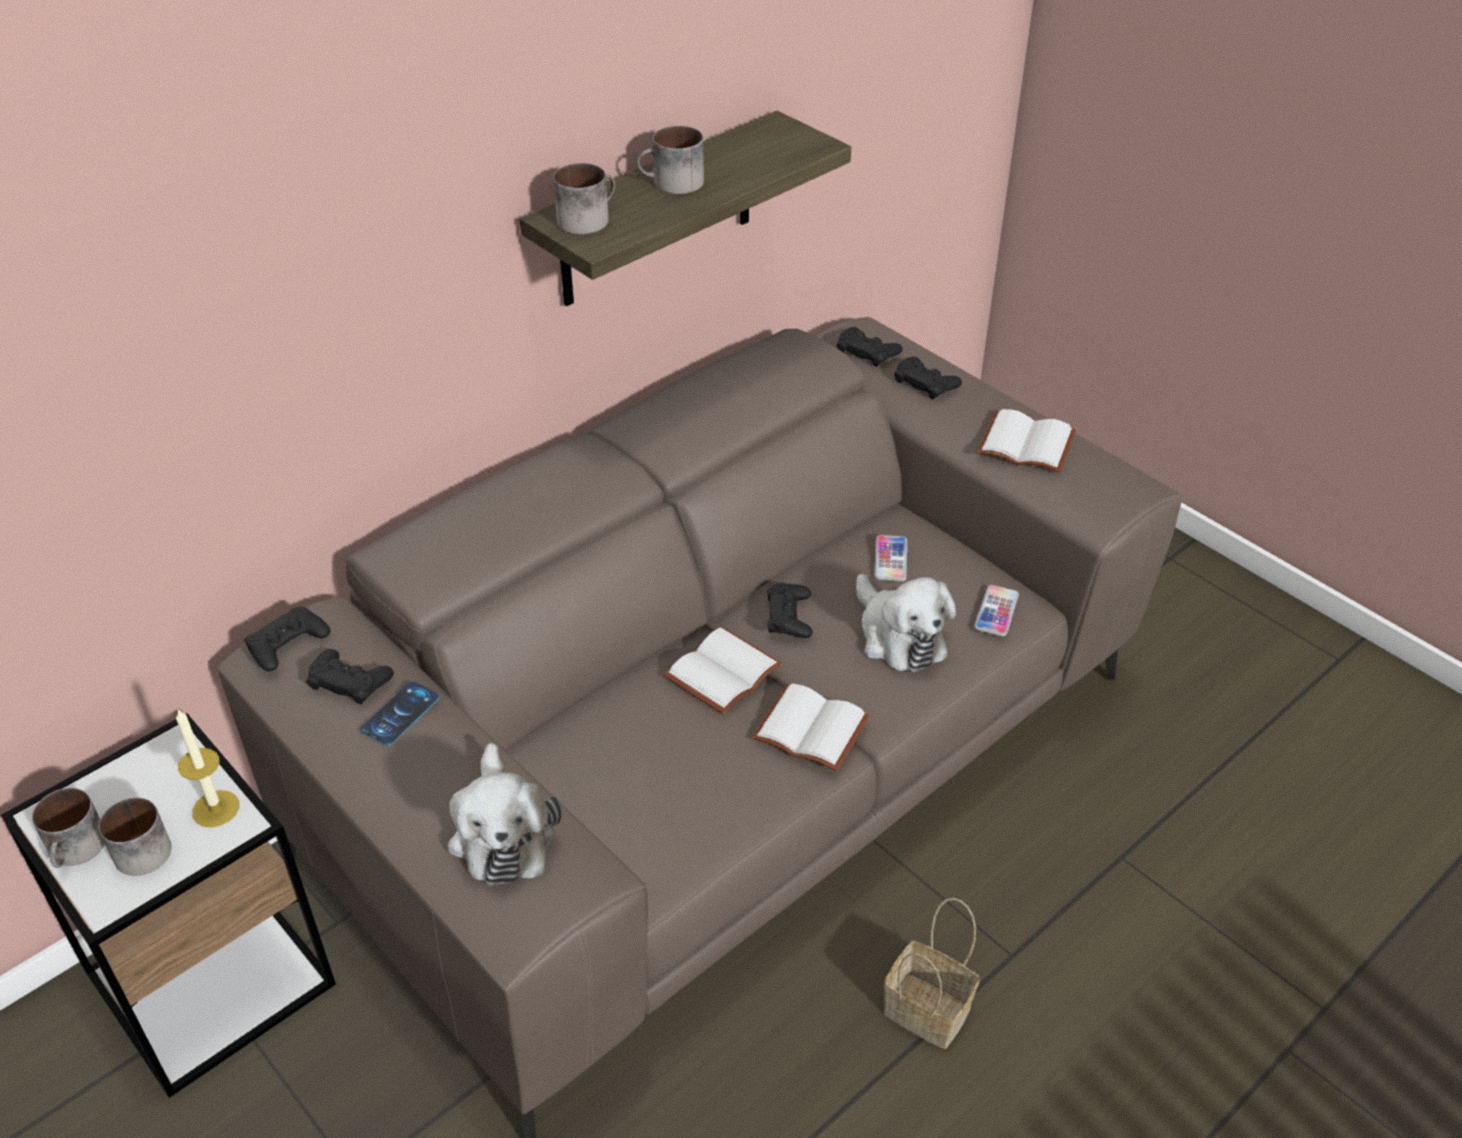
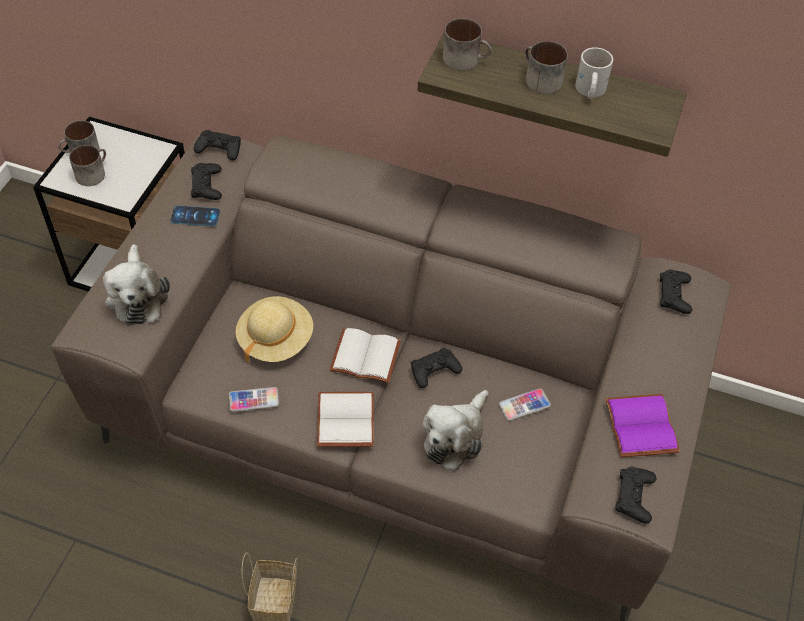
camera: 60 degrees right, 10 degrees up
(216, 808) = (129, 186): candle -> none
(502, 832) = (138, 296): plush toy -> plush toy turned 60 degrees counterclockwise
(630, 753) = (275, 339): none -> beige hat
(721, 161) = (589, 90): none -> white mug
(925, 383) = (665, 341): black game controller -> black game controller (634, 496)
(996, 611) = (516, 486): phone -> phone (254, 400)
(1028, 443) = (643, 427): white book -> purple book

